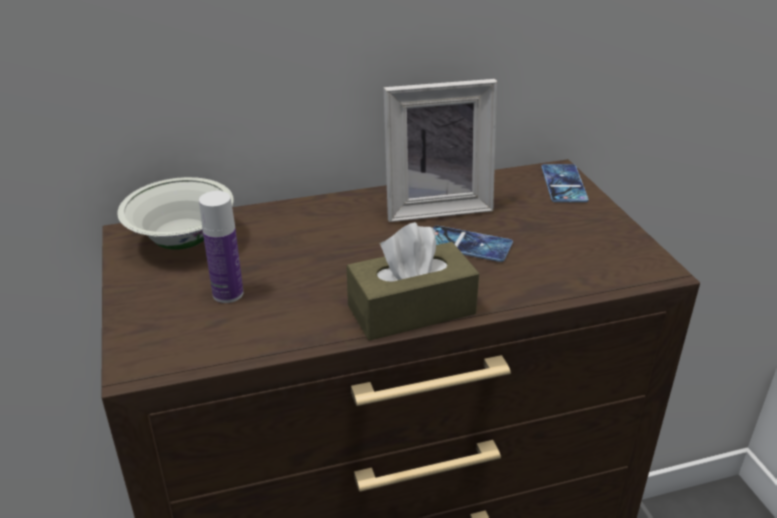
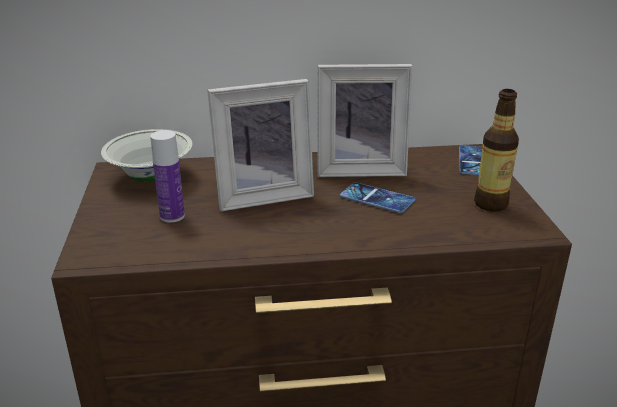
camera: 10 degrees right, 5 degrees down
(330, 253) = (262, 195): none -> picture frame
(411, 310) = (313, 241): brown tissue box -> none
(599, 240) = (491, 204): none -> bottle

